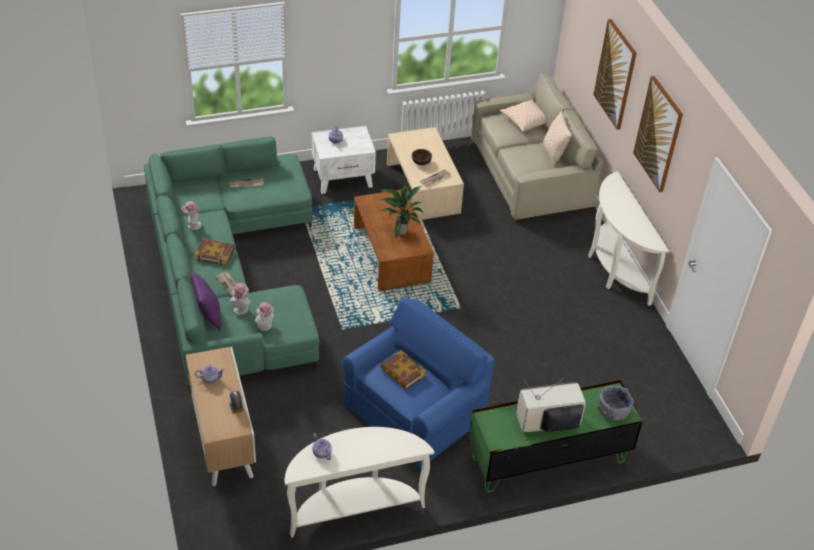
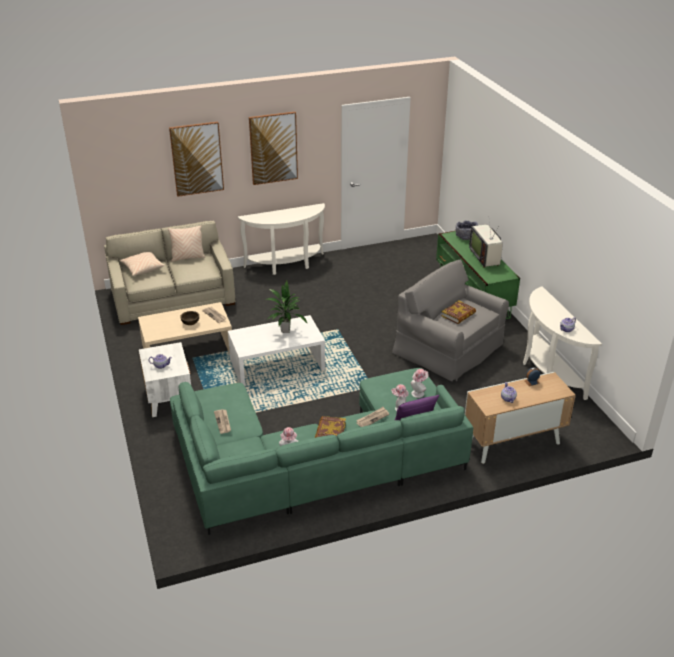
camera: 90 degrees left, 10 degrees down
(391, 254) = (277, 365): brown coffee table -> white coffee table
(414, 410) = (449, 348): blue armchair -> grey armchair

